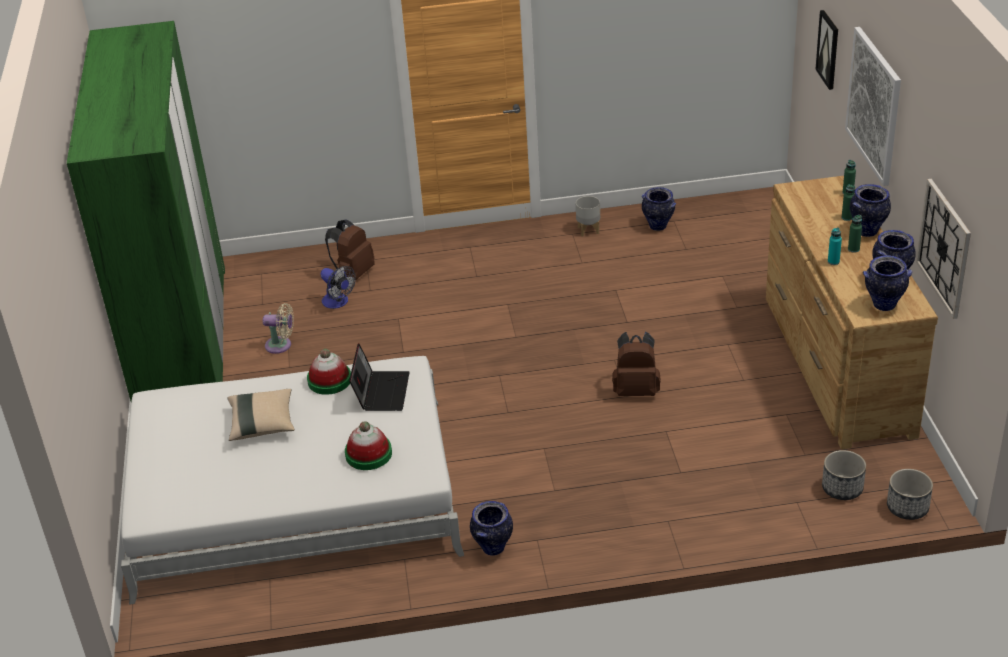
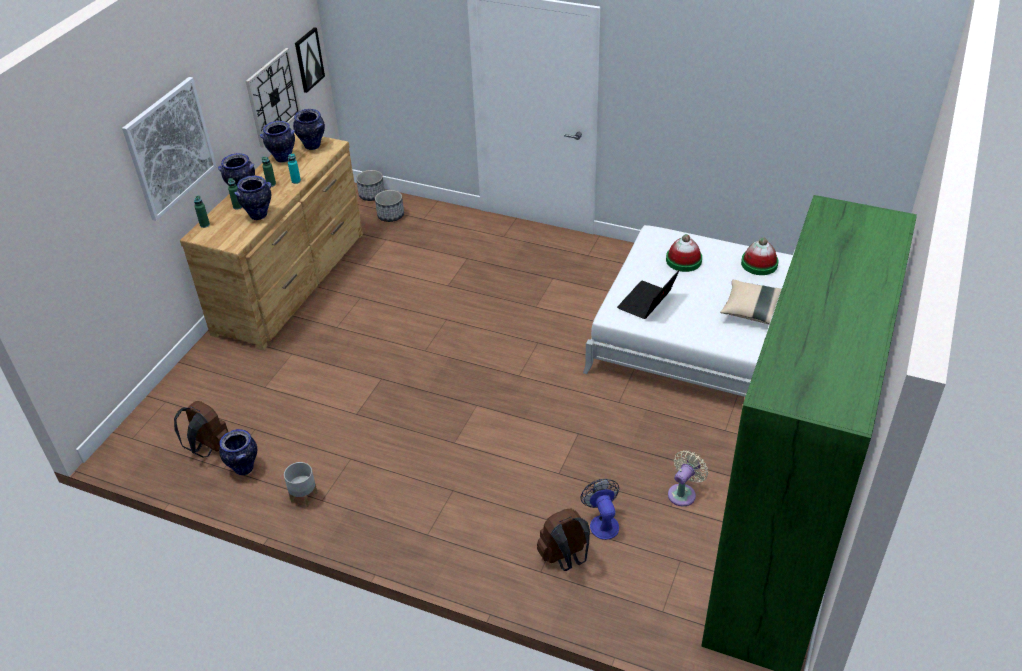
camera: 150 degrees left, 5 degrees up
(281, 345) = (683, 493): beige fan -> beige fan turned 90 degrees clockwise
(329, 380) = (681, 328): hat -> hat (759, 264)
(493, 548) = (618, 260): vase -> vase (259, 215)
(636, 390) = (435, 320): brown backpack -> brown backpack (209, 447)
(828, 49) = (88, 225): picture -> picture (308, 59)

